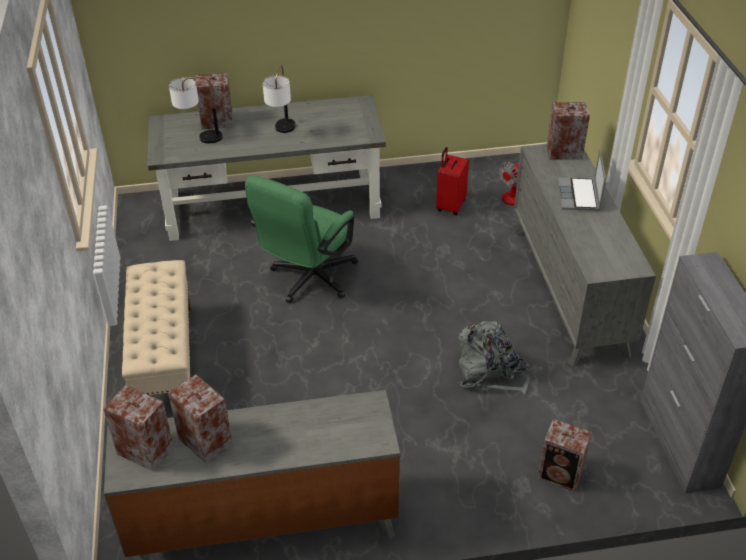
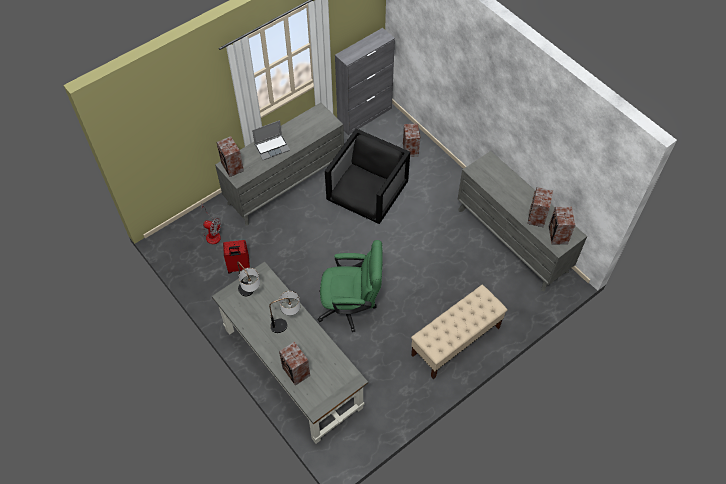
camera: 120 degrees left, 15 degrees up
(199, 138) = (321, 369): table lamp -> table lamp (250, 295)
(490, 372) = (367, 195): grey backpack -> black armchair

